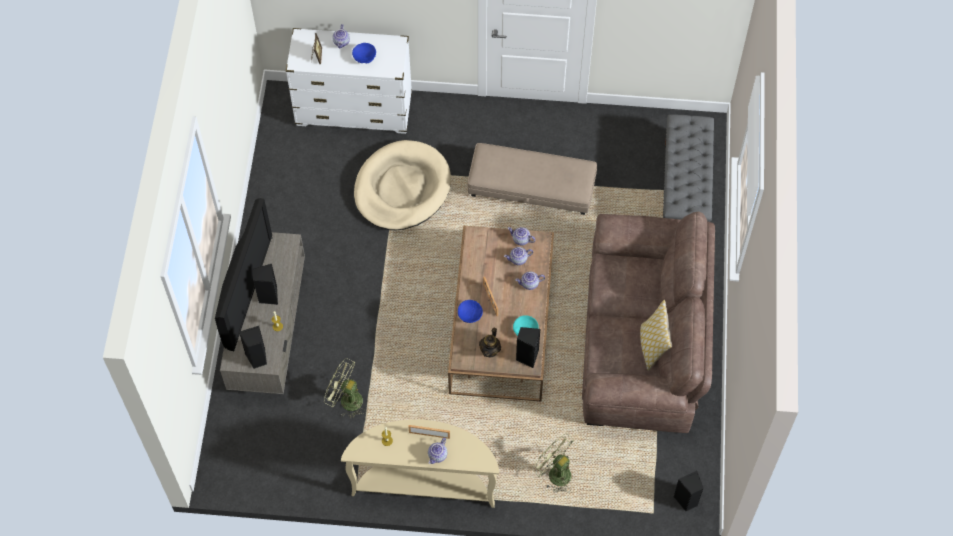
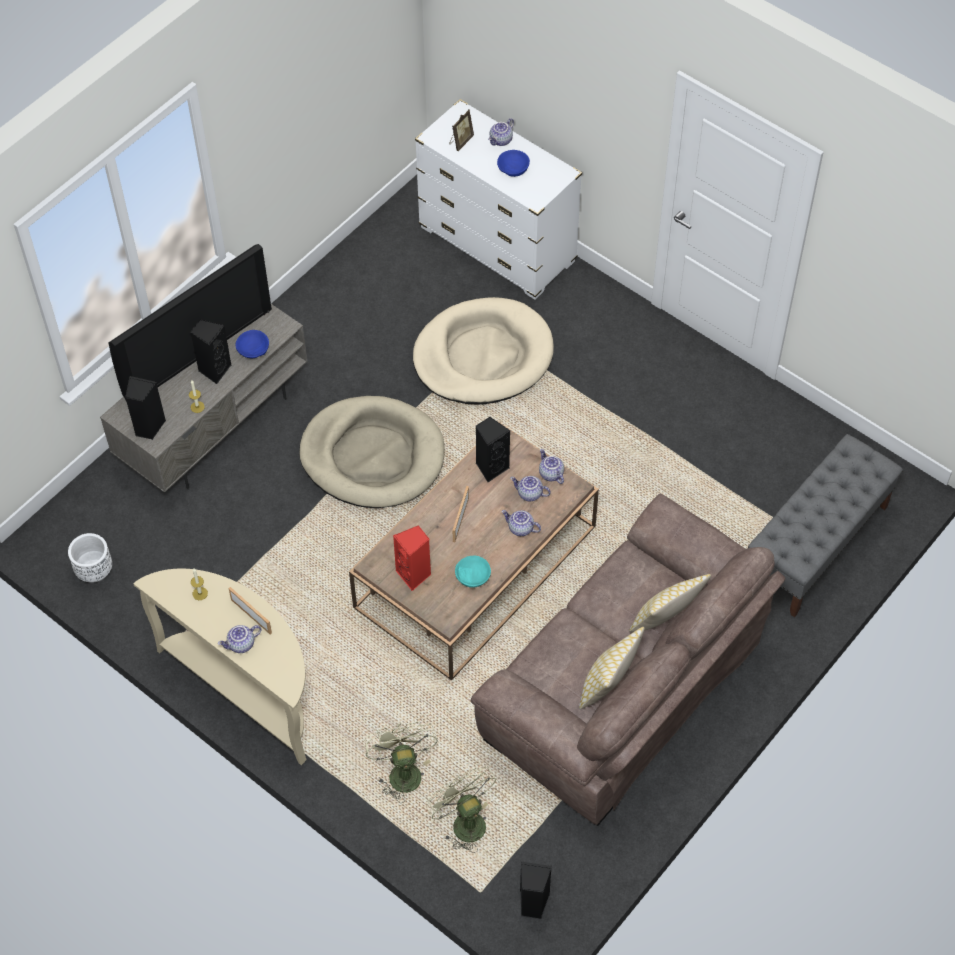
camera: 35 degrees right, 5 degrees down
(269, 471) = (94, 571): none -> white planter
(346, 400) = (237, 545): green fan -> green fan (463, 821)
(385, 292) = (372, 456): none -> beige dog bed
(469, 314) = (423, 522): blue bowl -> blue bowl (253, 350)
(490, 350) = (414, 575): teapot -> red speaker
(527, 356) = (451, 607): black speaker -> black speaker (491, 467)
(531, 187) = (633, 437): beige ottoman -> none
(655, 288) = (665, 620): none -> pillow

